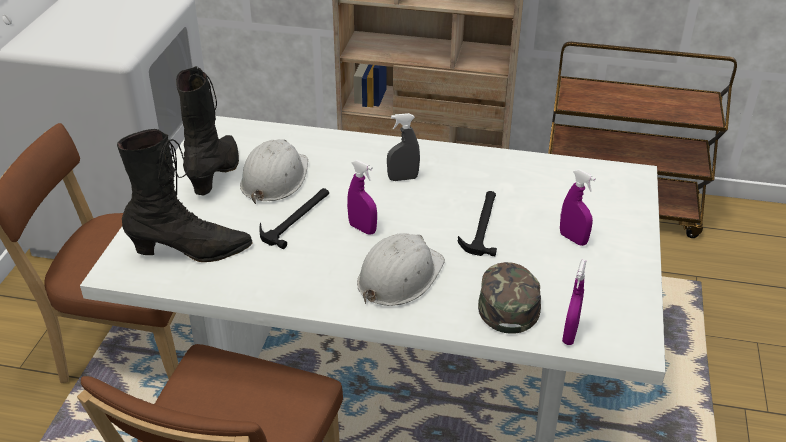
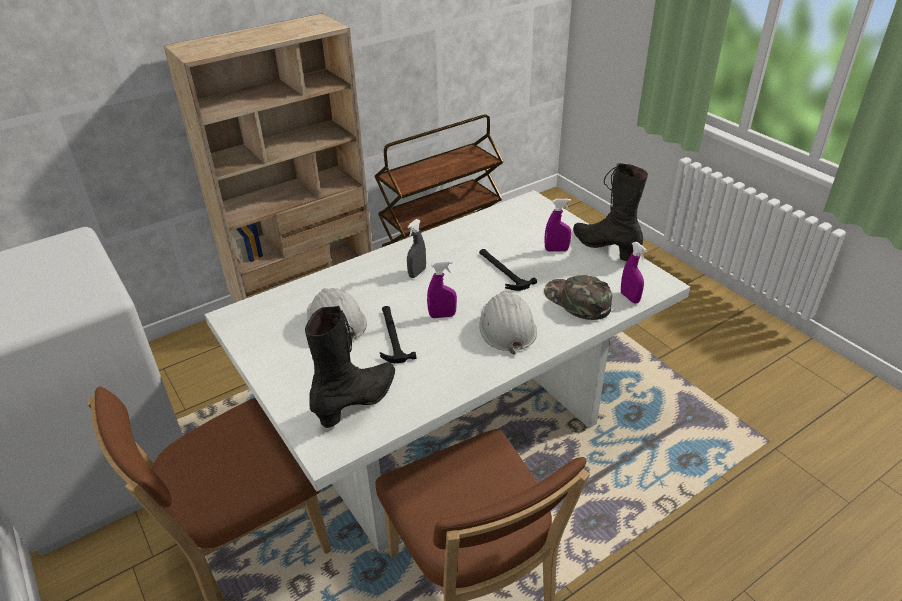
camera: 45 degrees left, 0 degrees up
(216, 173) = (287, 344): black boot -> black boot (605, 248)

